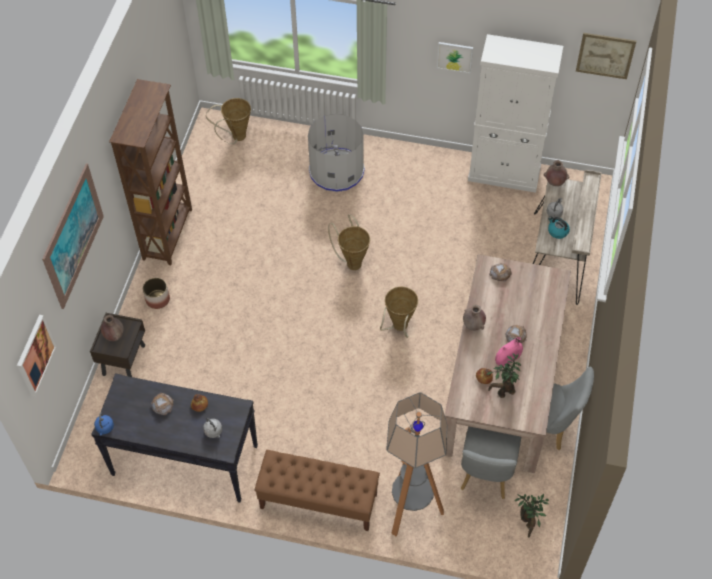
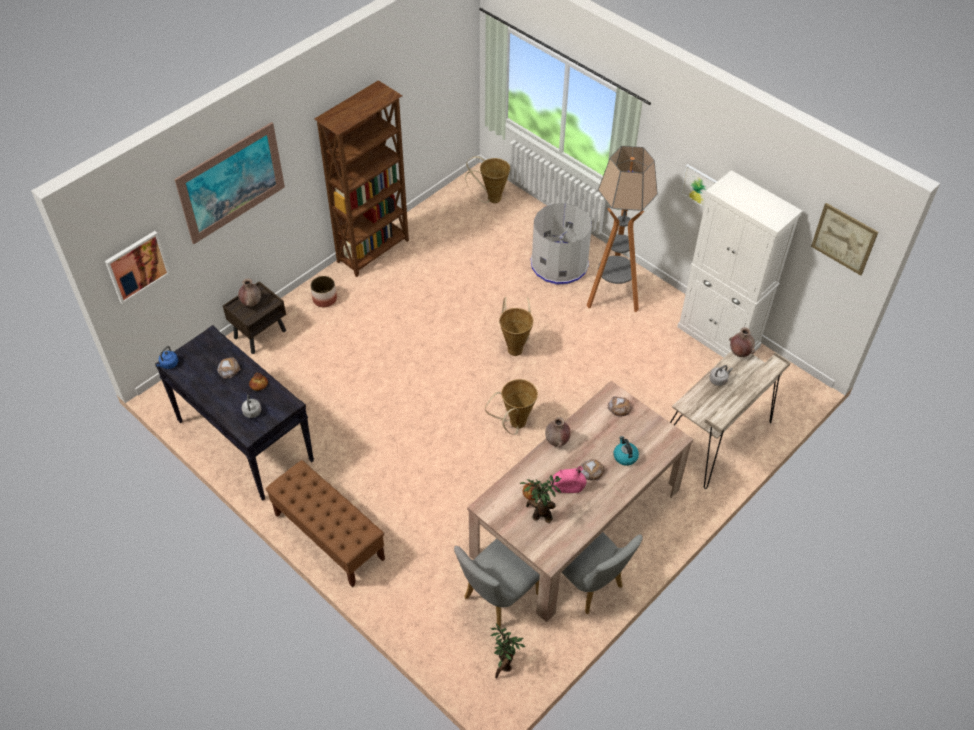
camera: 30 degrees right, 5 degrees down
(411, 510) = (405, 590): floor lamp -> floor lamp (612, 298)
(557, 231) = (708, 398): kettle -> kettle (625, 456)

